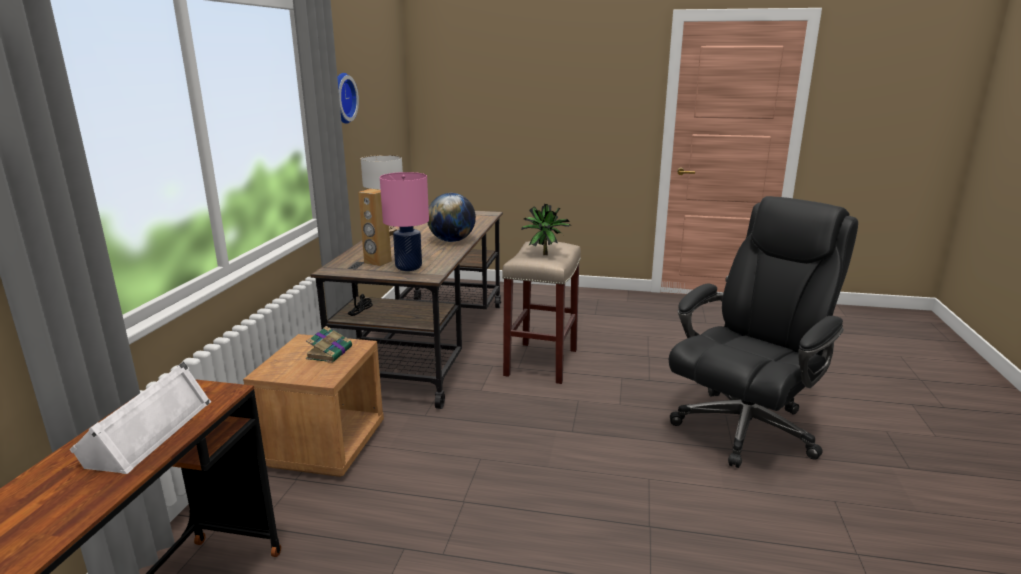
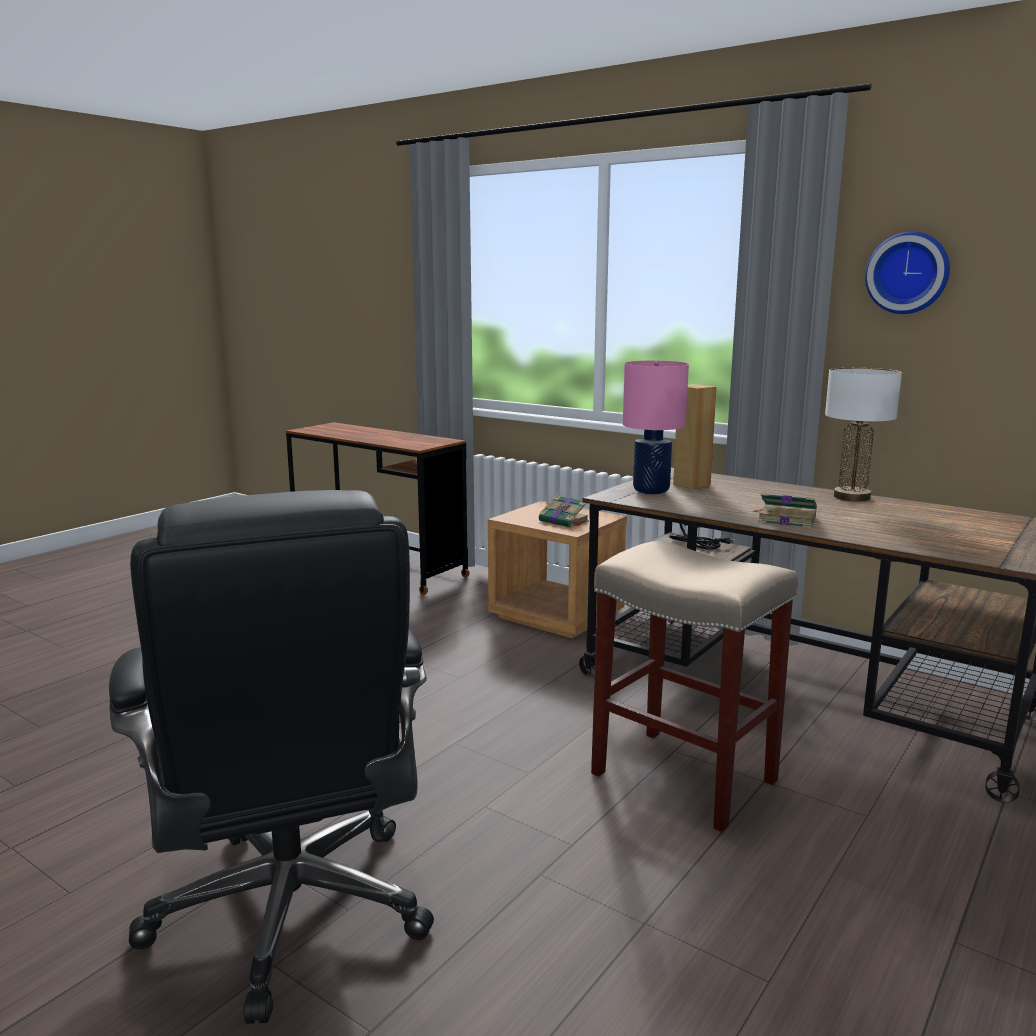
camera: 115 degrees right, 5 degrees down
(147, 432) = (392, 438): white speaker -> none
(452, 241) = (785, 519): globe -> book
(544, 254) = (684, 562): potted plant -> none

